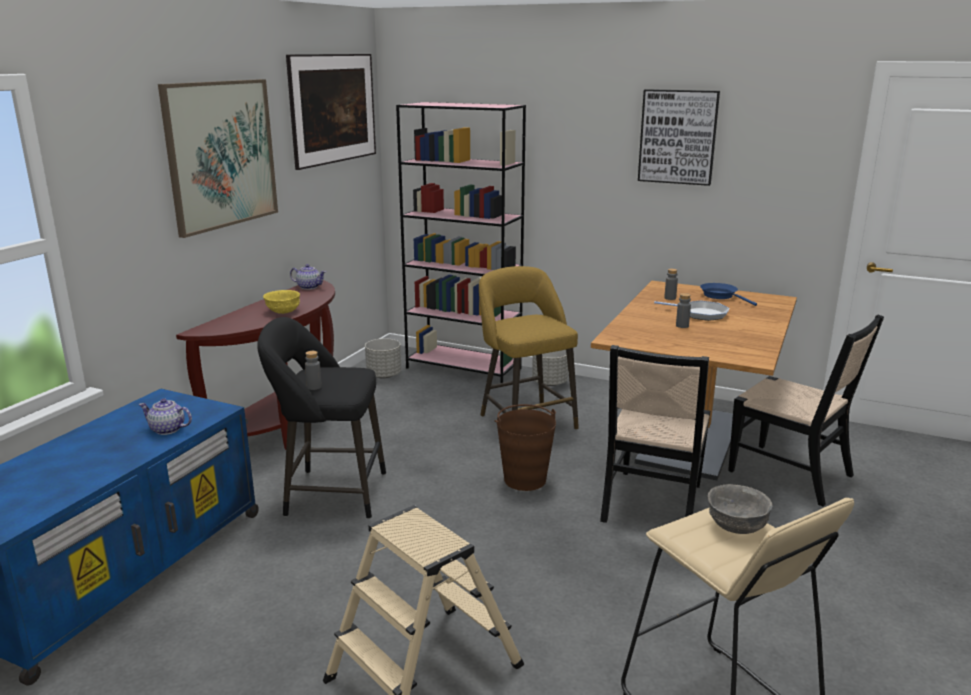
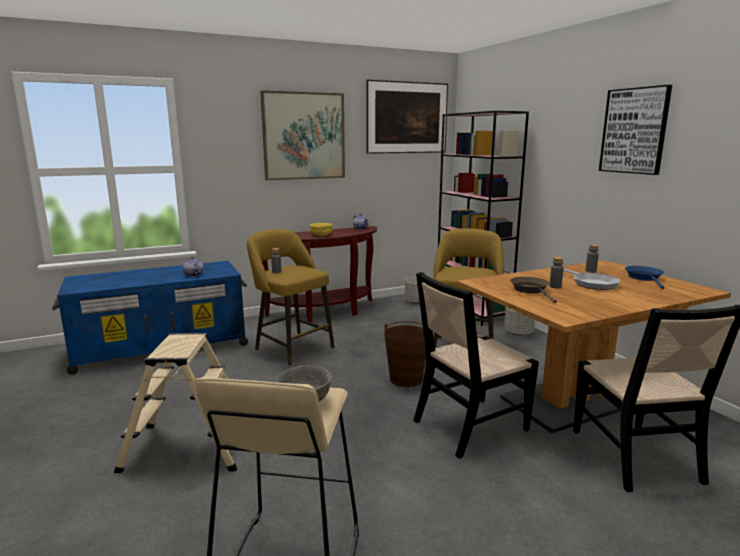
camera: 40 degrees right, 5 degrees down
(329, 494) = (291, 348): black stool -> yellow stool
(674, 336) = (531, 290): none -> brown frying pan

